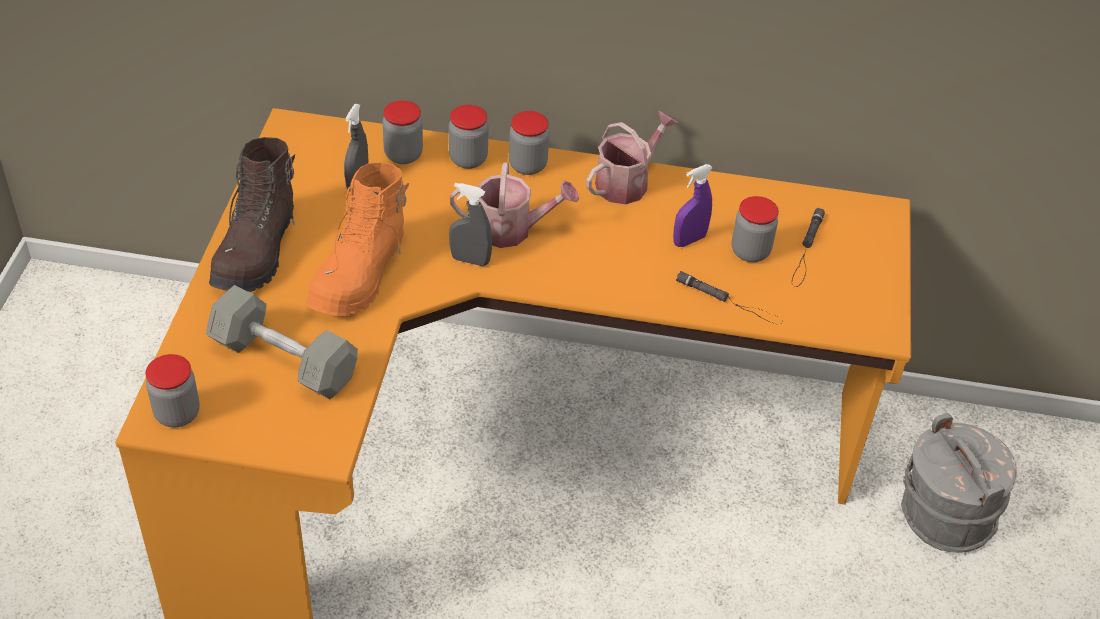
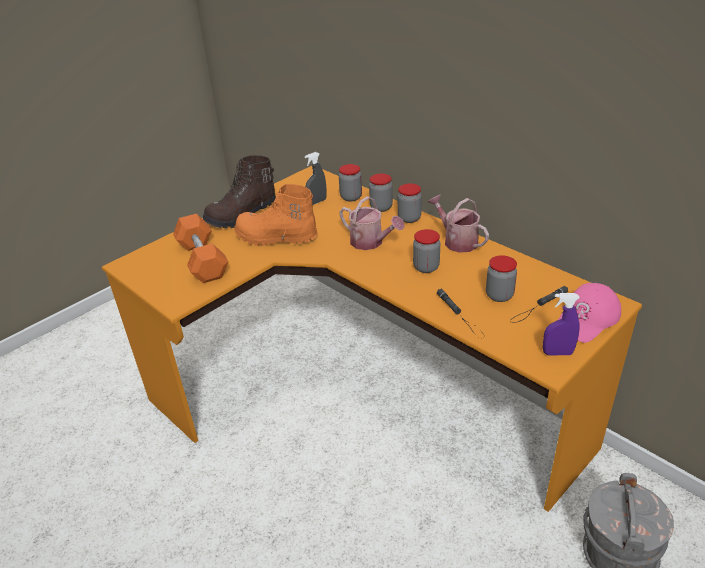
camera: 40 degrees right, 10 degrees down
(177, 413) = (136, 264): jar -> jar (426, 267)
(284, 360) = (202, 260): grey dumbbell -> orange dumbbell
(360, 275) = (276, 238): orange boot -> orange boot turned 45 degrees clockwise
(470, 260) = (334, 249): grey spray bottle -> none
(627, 182) = (457, 241): watering can -> watering can turned 120 degrees counterclockwise
(689, 240) = (466, 278): purple spray bottle -> purple spray bottle (557, 353)
(871, 245) = (587, 319): none -> pink cap

